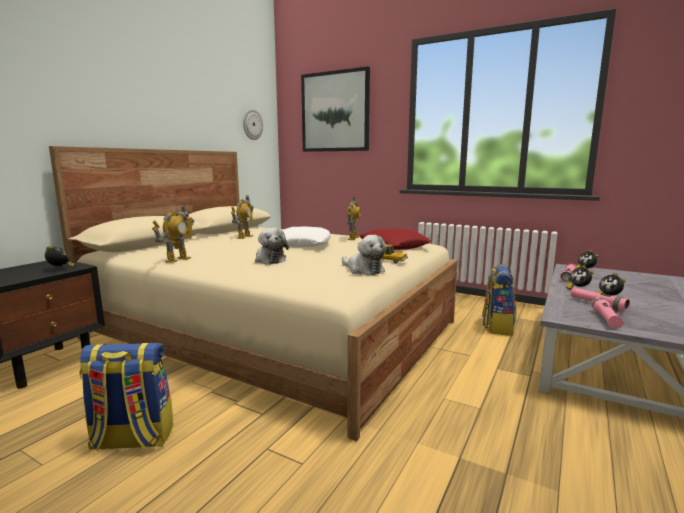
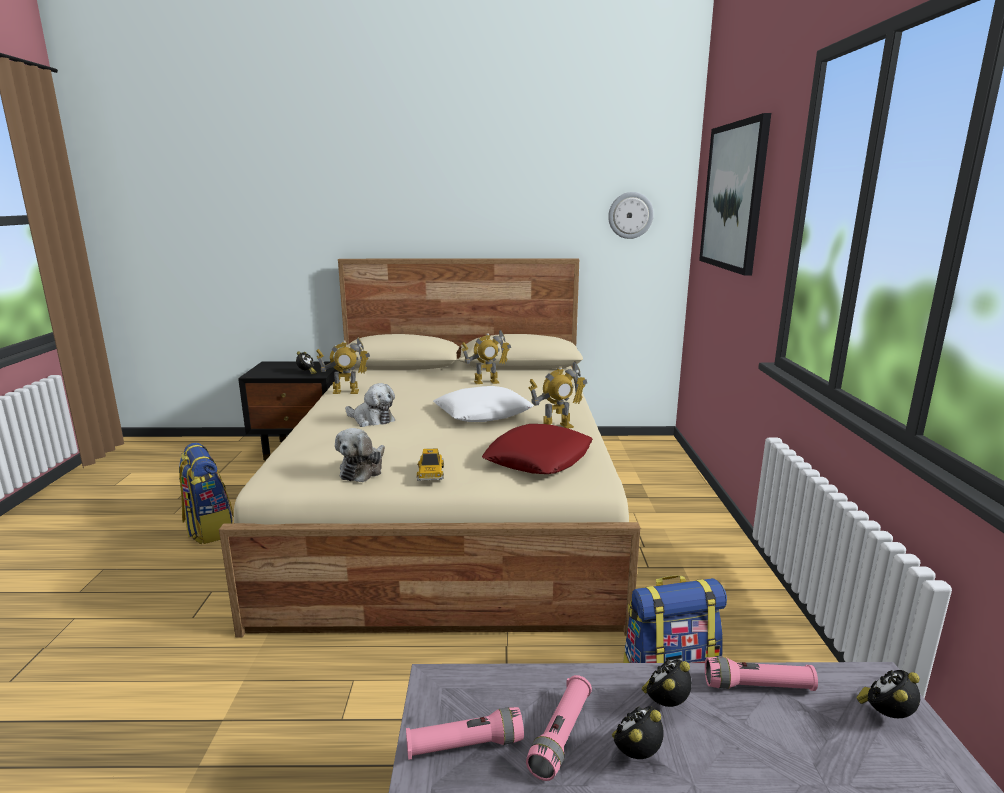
camera: 60 degrees right, 5 degrees up
(269, 260) = (371, 421): plush toy -> plush toy turned 90 degrees counterclockwise

